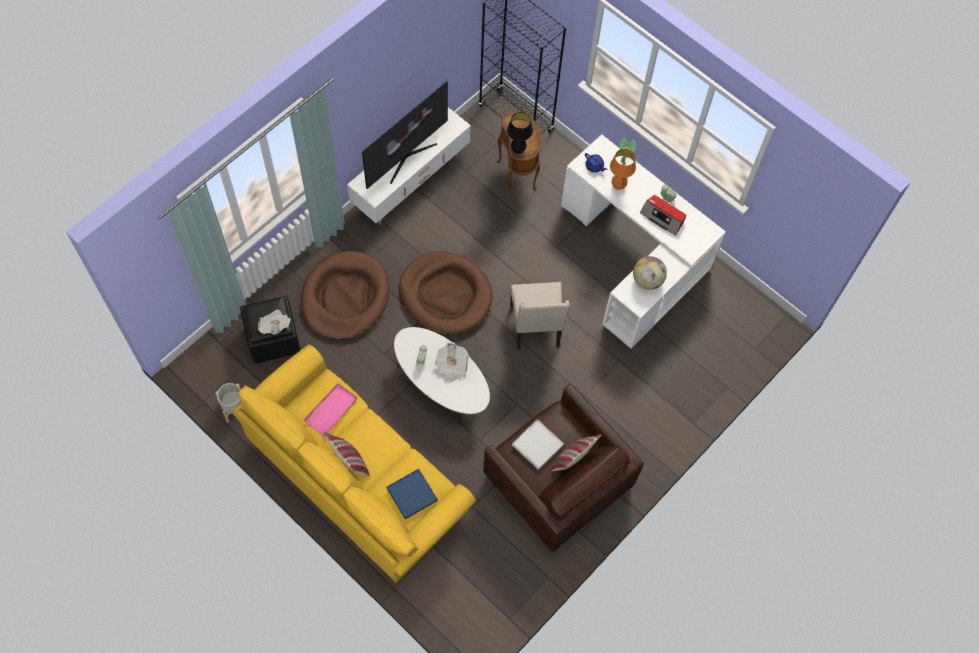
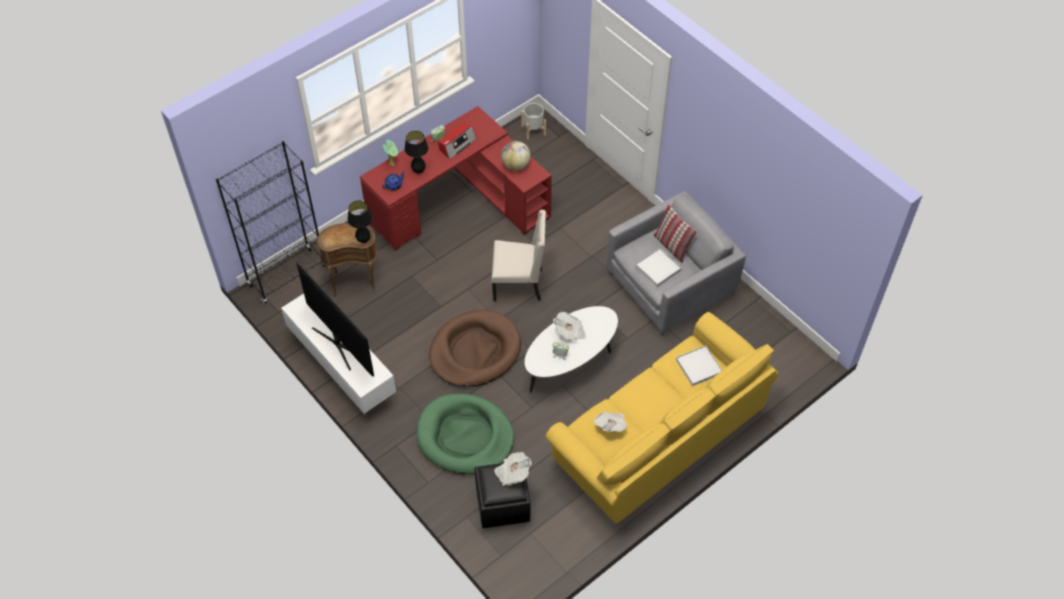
camera: 80 degrees left, 10 degrees down
(234, 408) = (576, 542): grey planter -> grey planter (533, 130)
(331, 410) = (611, 426): pink tray -> newspaper
(345, 297) = (465, 436): brown dog bed -> green dog bed
(349, 461) = (663, 415): pillow -> none
(412, 494) = (699, 367): blue tray -> white tray
(556, 482) = (670, 285): brown armchair -> grey armchair
(618, 186) = (418, 171): orange table lamp -> black table lamp
(636, 258) = (460, 203): white desk -> red desk

